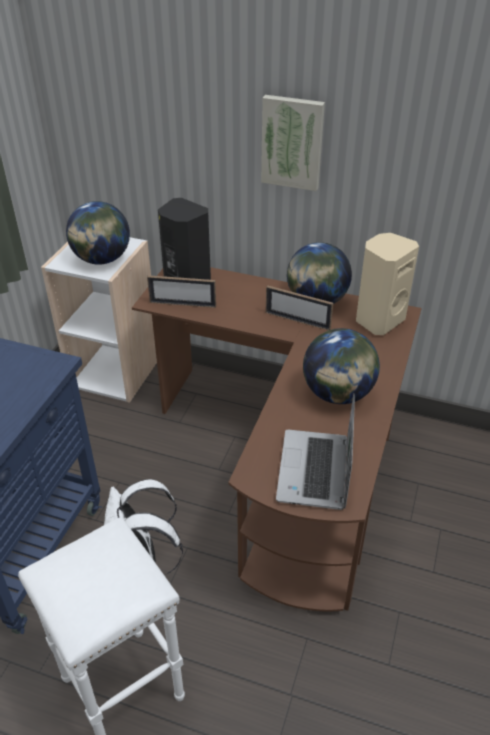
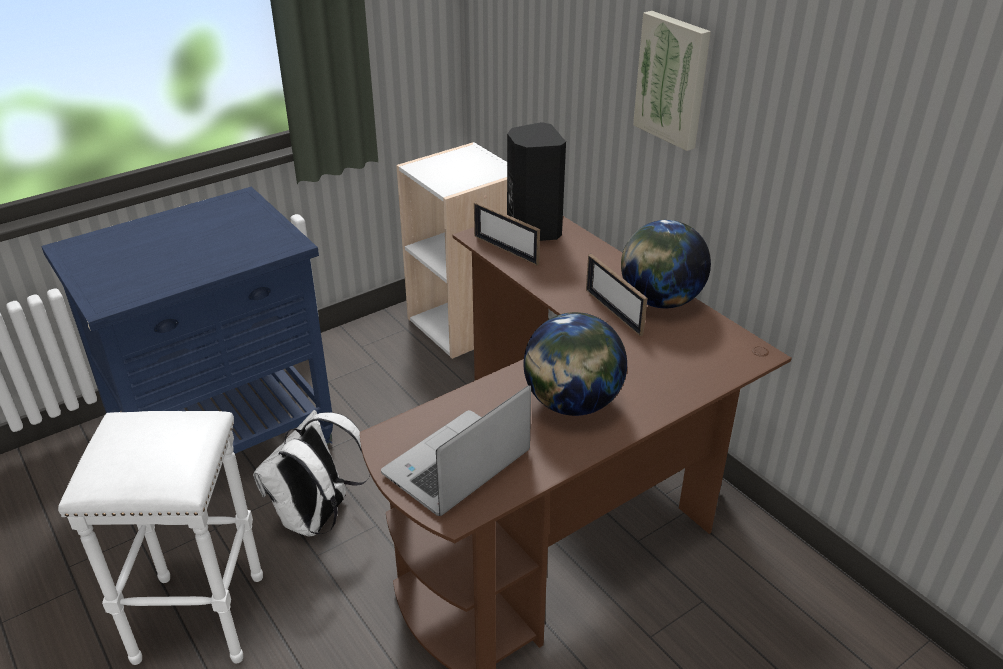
camera: 35 degrees right, 5 degrees down
(102, 259) = (459, 176): globe -> none
(378, 320) = (714, 348): beige speaker -> none

